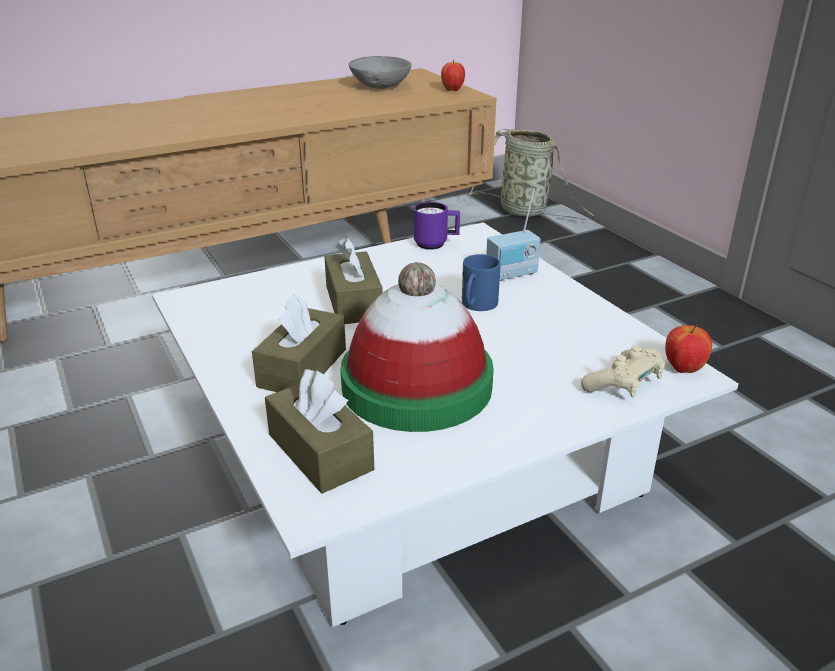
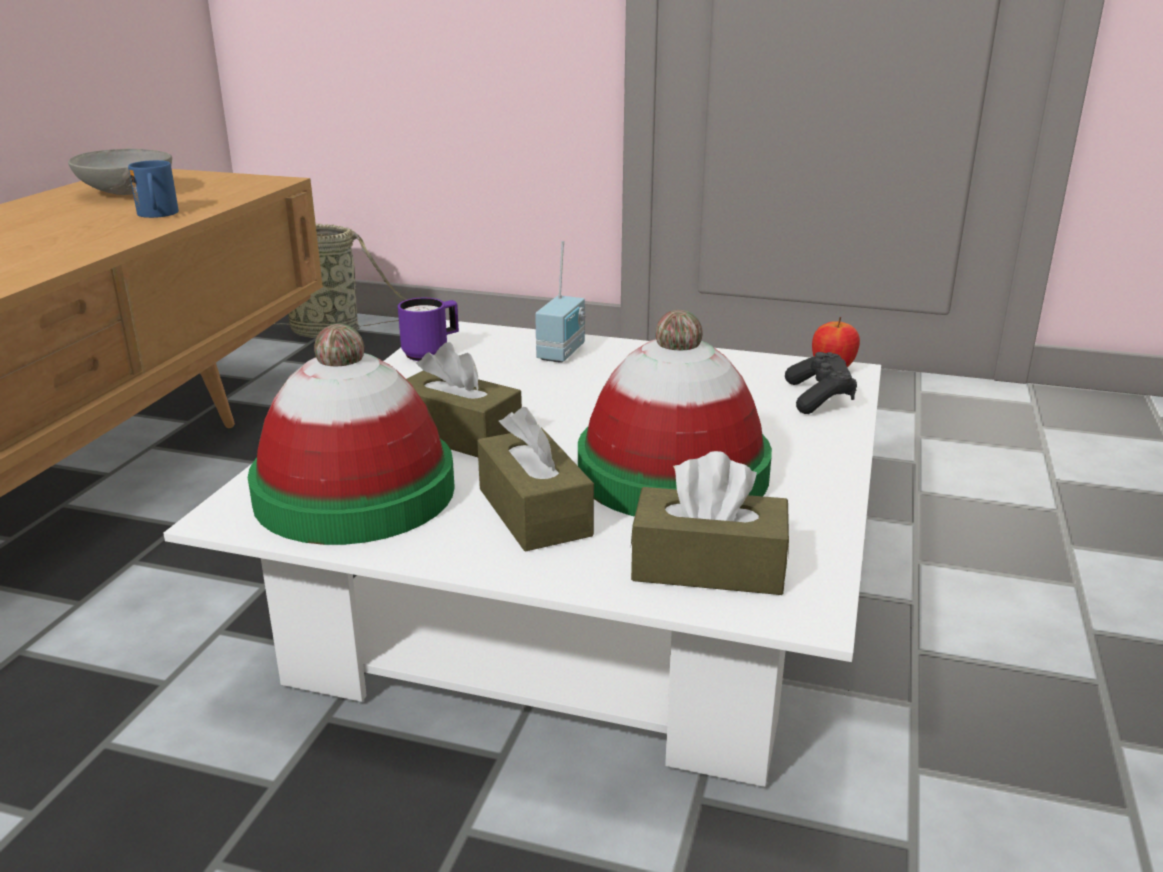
camera: 45 degrees left, 5 degrees down
(250, 312) = (354, 492): none -> hat
(452, 90) = (237, 179): apple -> none
(477, 306) = (586, 389): blue mug -> blue mug (158, 215)
(623, 385) = (819, 398): beige game controller -> black game controller

